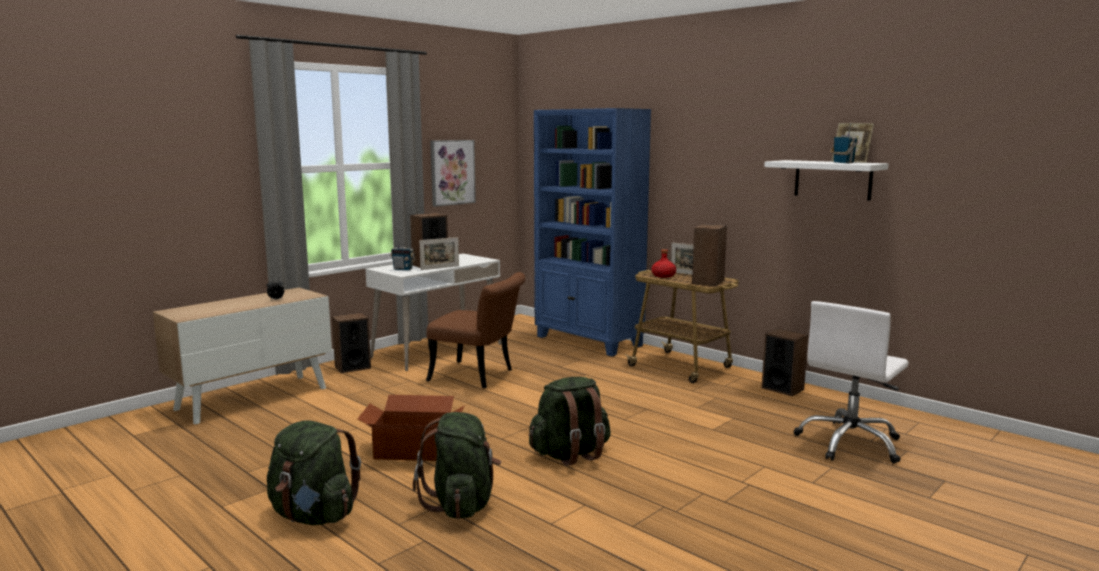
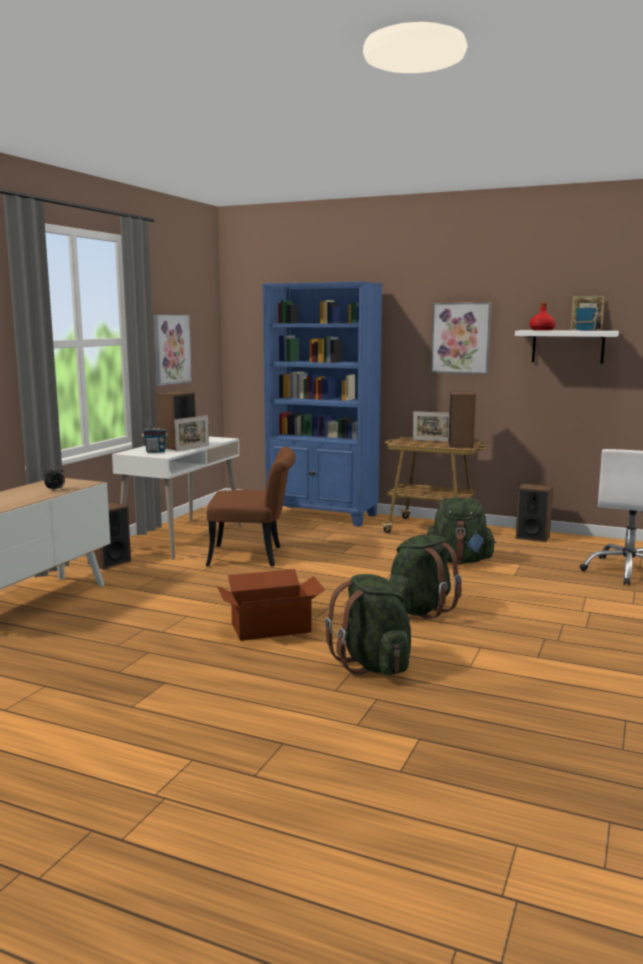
camera: 20 degrees left, 0 degrees up
(314, 516) = (243, 698): green backpack -> green backpack (459, 561)
(663, 276) = (413, 443): red bottle -> red bottle (542, 330)
(725, 167) = (461, 338): none -> picture

